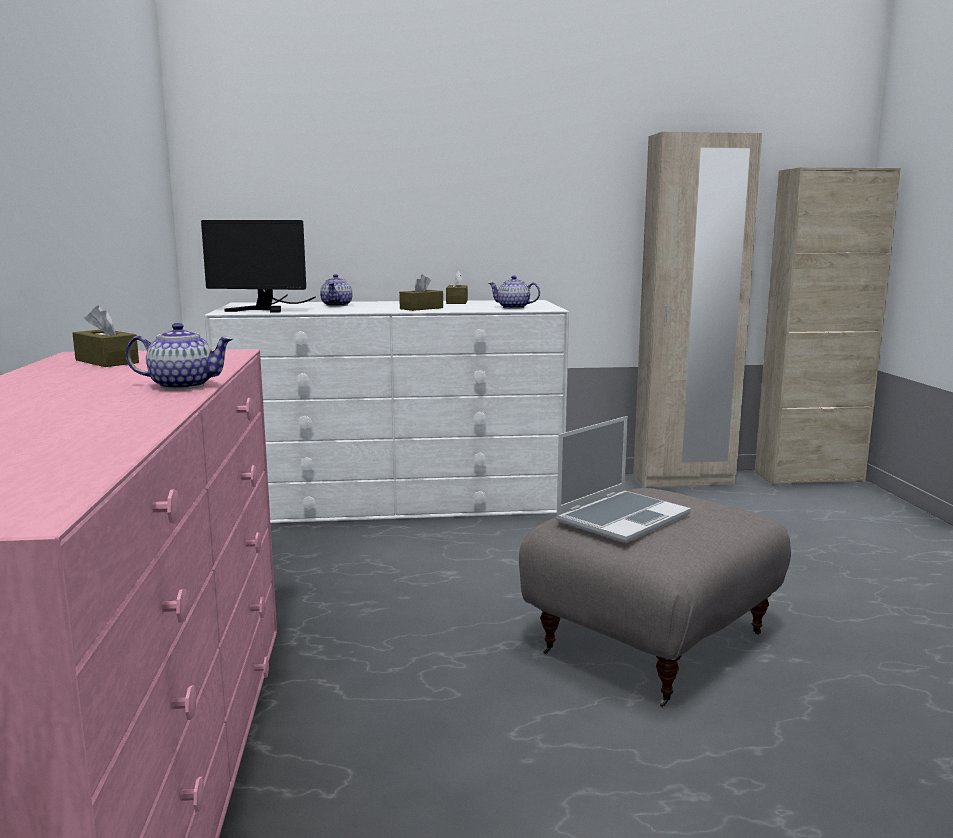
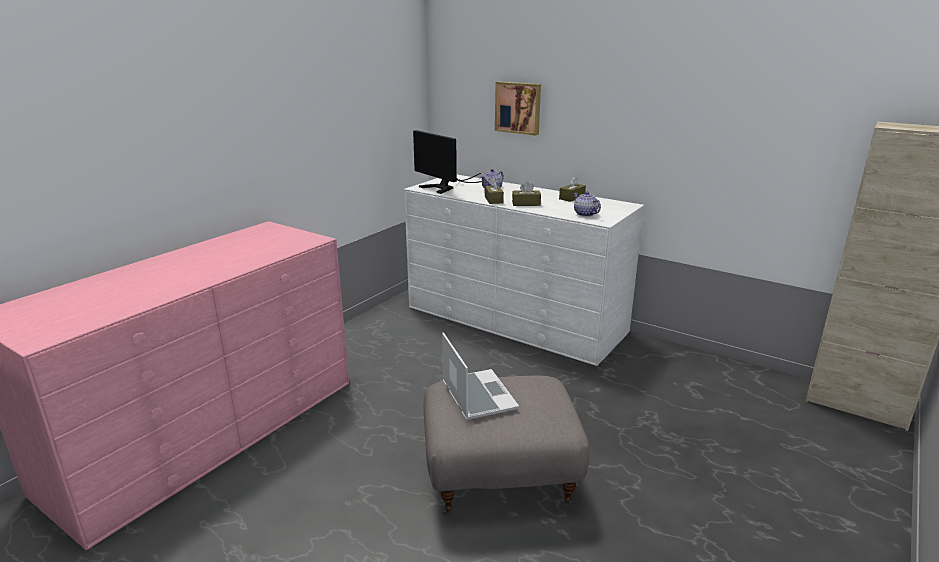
camera: 40 degrees right, 10 degrees up
(107, 361) = (259, 236): brown tissue box -> brown tissue box (493, 200)
(182, 385) = (234, 268): teapot -> none
(347, 188) = (518, 107): none -> picture
(622, 518) = (477, 396): laptop -> laptop turned 105 degrees counterclockwise
(683, 480) = (732, 370): beige wardrobe -> none

